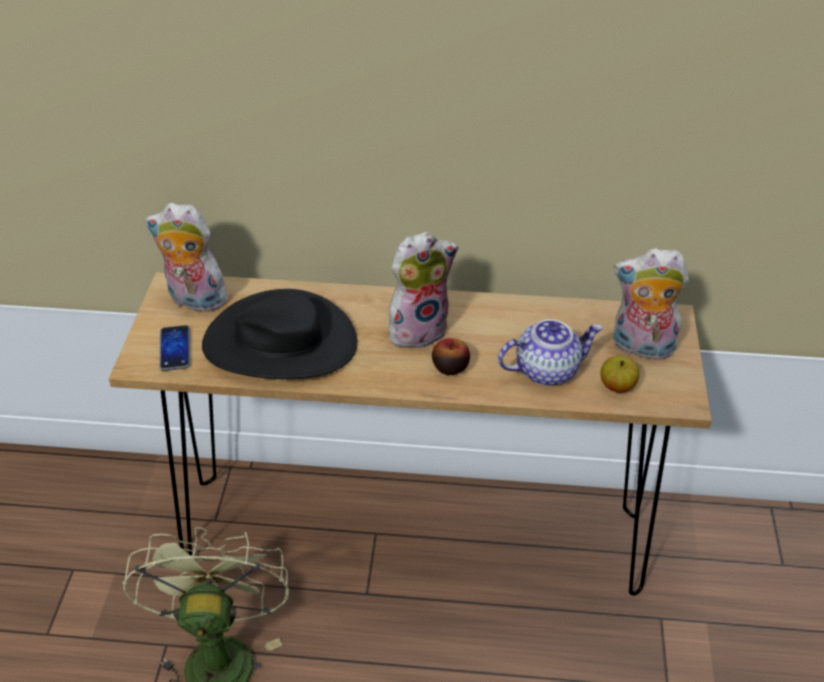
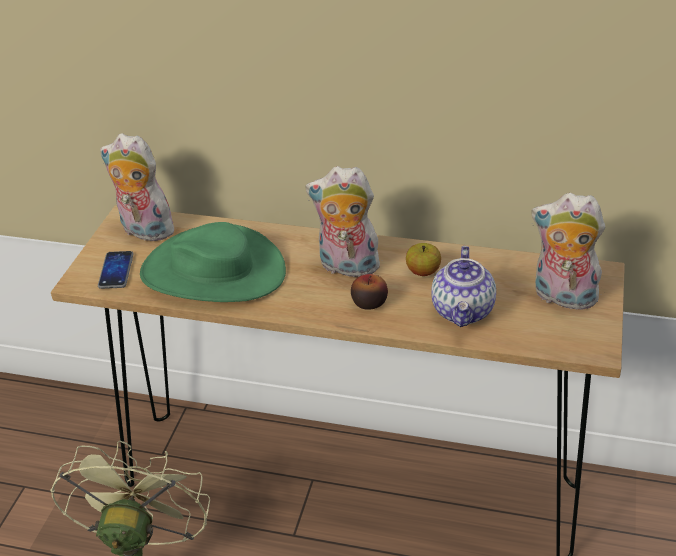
camera: 10 degrees right, 5 degrees down
(280, 342) = (213, 271): black hat -> green hat
(418, 329) = (346, 267): plush toy -> plush toy turned 150 degrees counterclockwise
(547, 369) = (463, 311): teapot -> teapot turned 105 degrees clockwise
(617, 386) = (530, 331): apple -> apple (423, 272)

